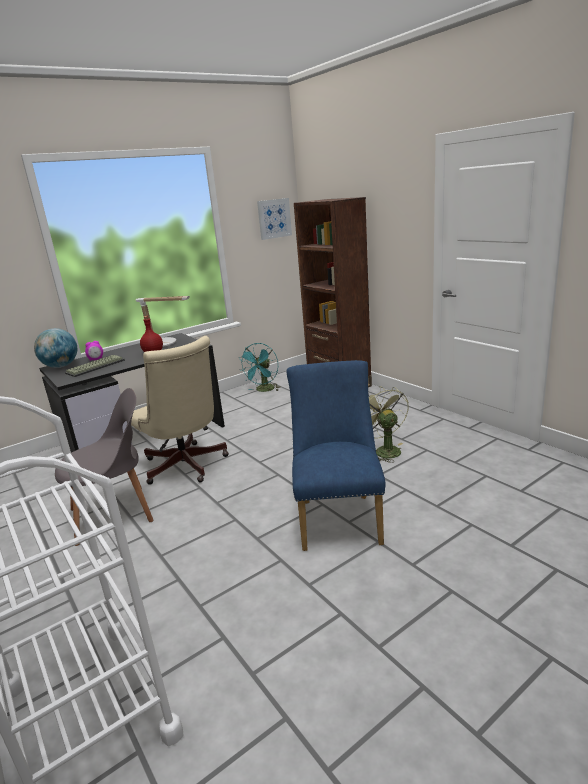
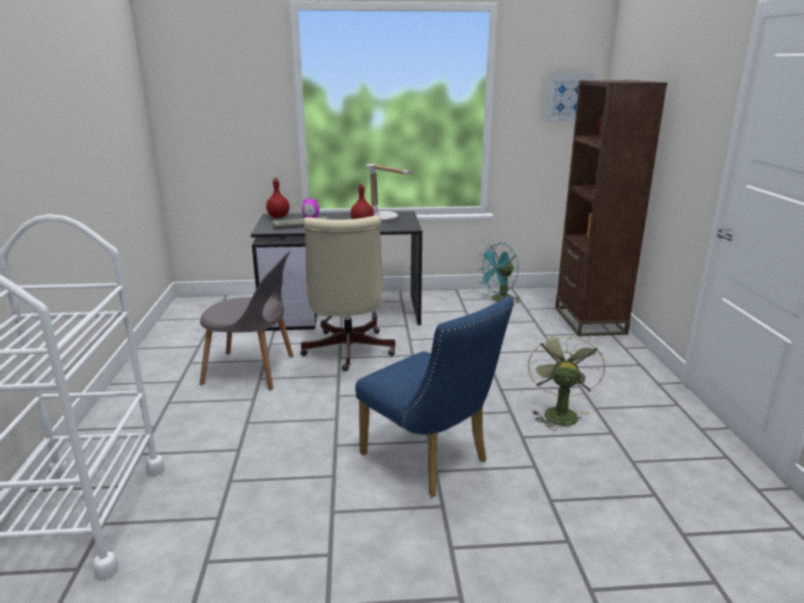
camera: 30 degrees right, 0 degrees up
(61, 366) = (278, 217): globe -> red bottle
(339, 517) = (431, 461): blue chair -> blue chair turned 105 degrees clockwise

